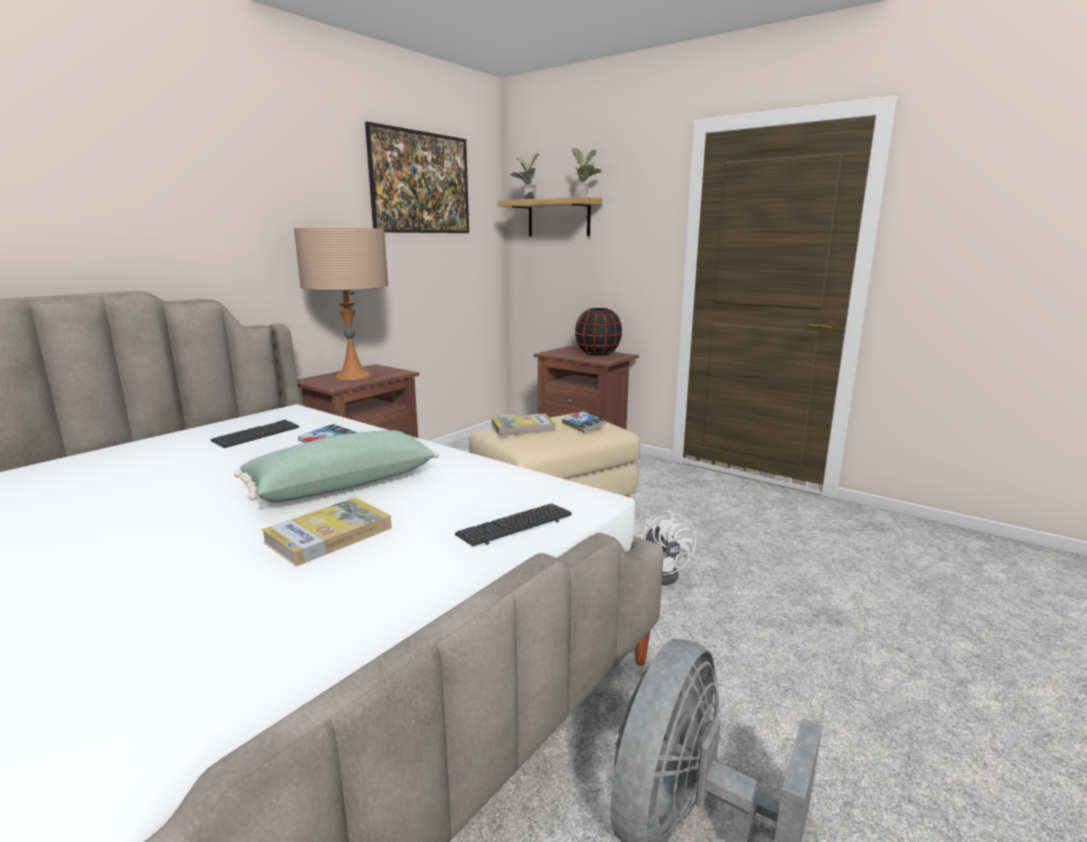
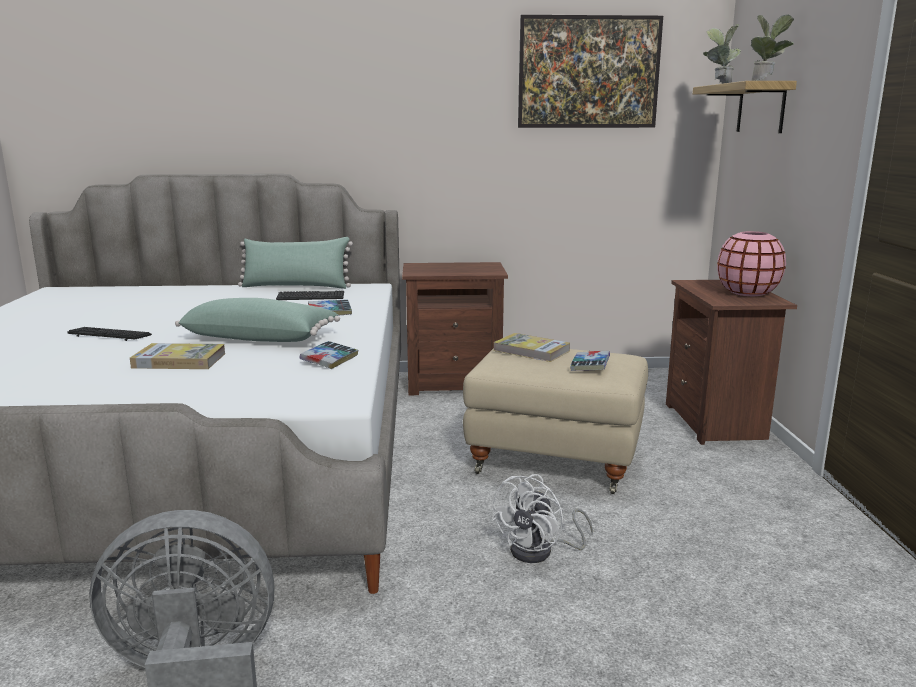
camera: 50 degrees right, 0 degrees up
(199, 430) = (296, 286): none -> green pillow
(353, 376) = (452, 268): beige table lamp -> none
(474, 476) = (329, 360): none -> book
(515, 526) = (253, 395): keyboard -> keyboard (109, 335)
(597, 353) = (747, 293): black vase -> pink vase

